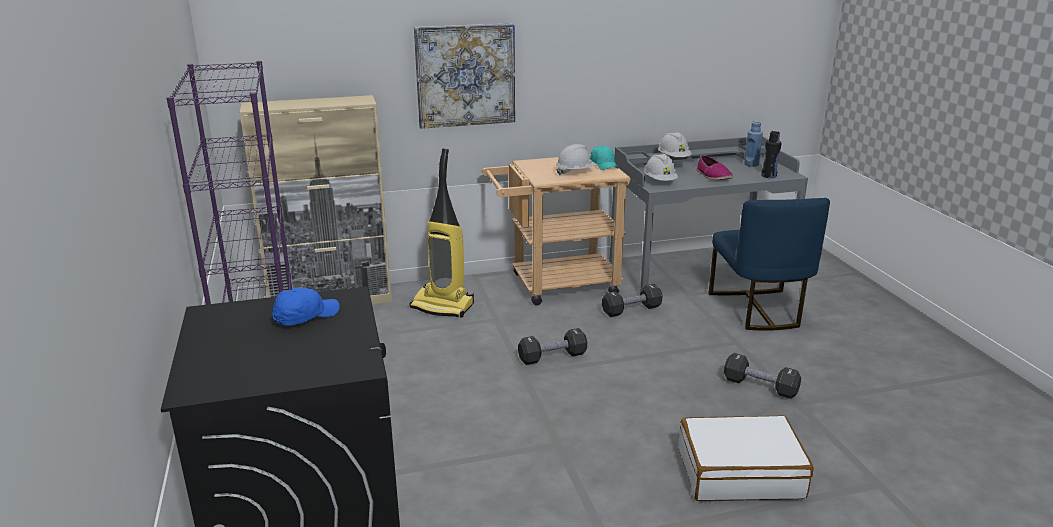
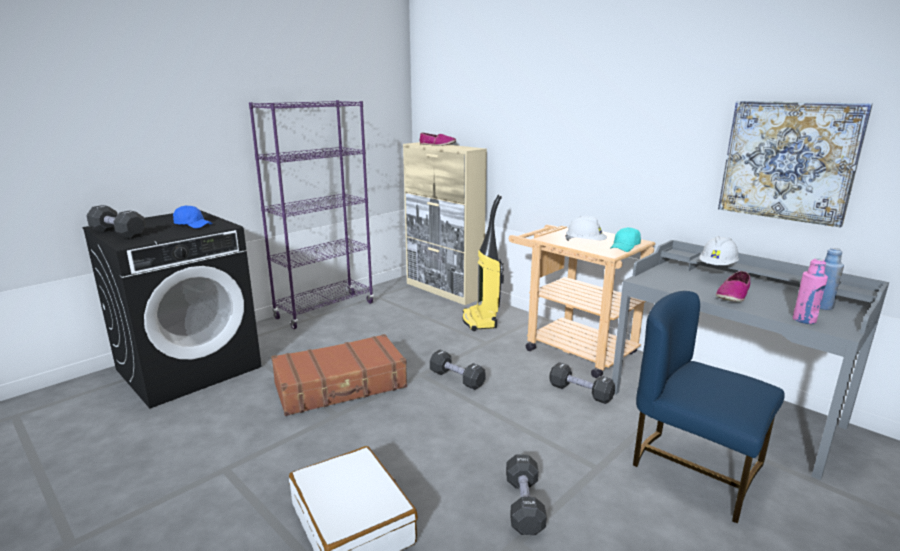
camera: 60 degrees right, 5 degrees down
(274, 374) = (118, 233): none -> black dumbbell
(296, 103) = (437, 145): none -> shoe
(465, 75) = (550, 143): picture -> picture (788, 161)
(499, 428) = (341, 386): none -> brown suitcase
(660, 181) = (663, 279): white hard hat -> none
(758, 310) = (694, 468): blue chair -> blue chair turned 75 degrees clockwise
(768, 176) = (804, 320): black bottle -> pink bottle

